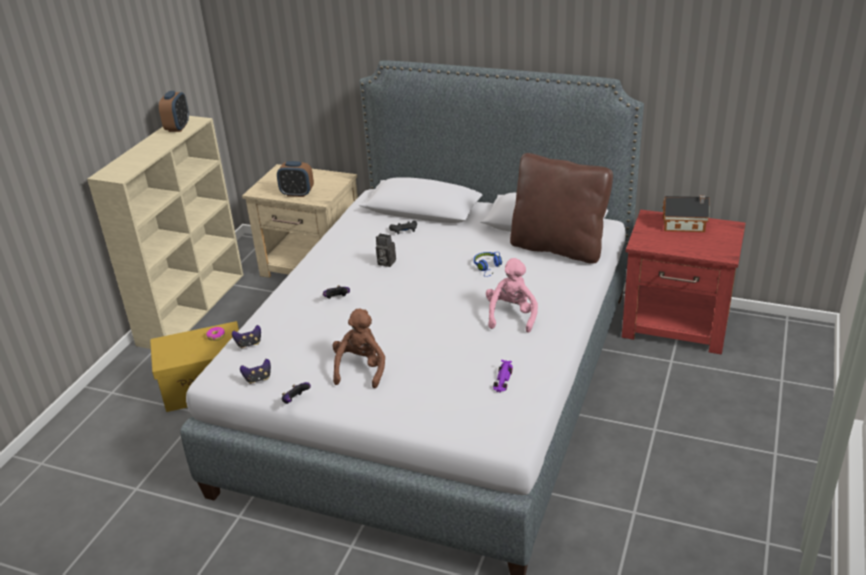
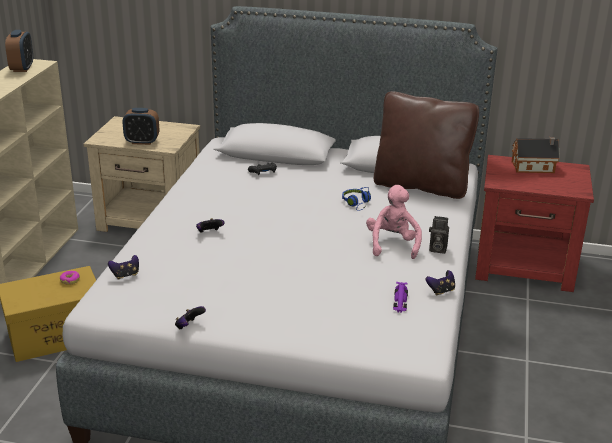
camera: 10 degrees left, 5 degrees down
(258, 379) = (143, 307): game controller -> game controller (441, 291)
(361, 369) = (251, 295): brown plush toy -> none
(385, 262) = (251, 200): camera -> camera (436, 249)

